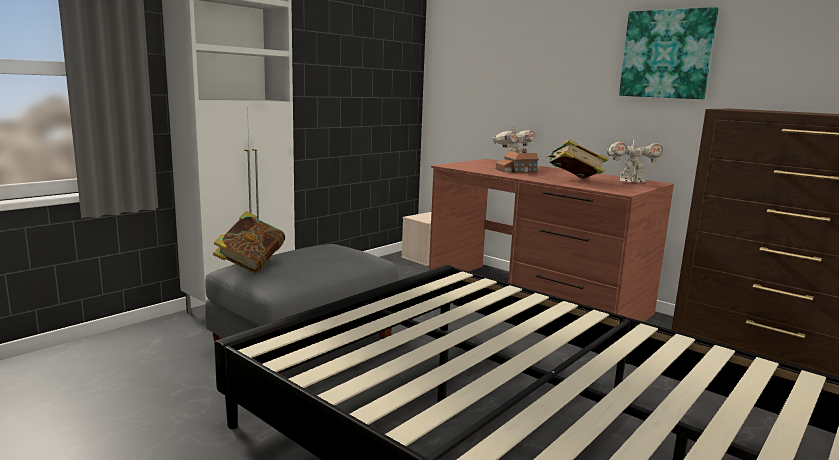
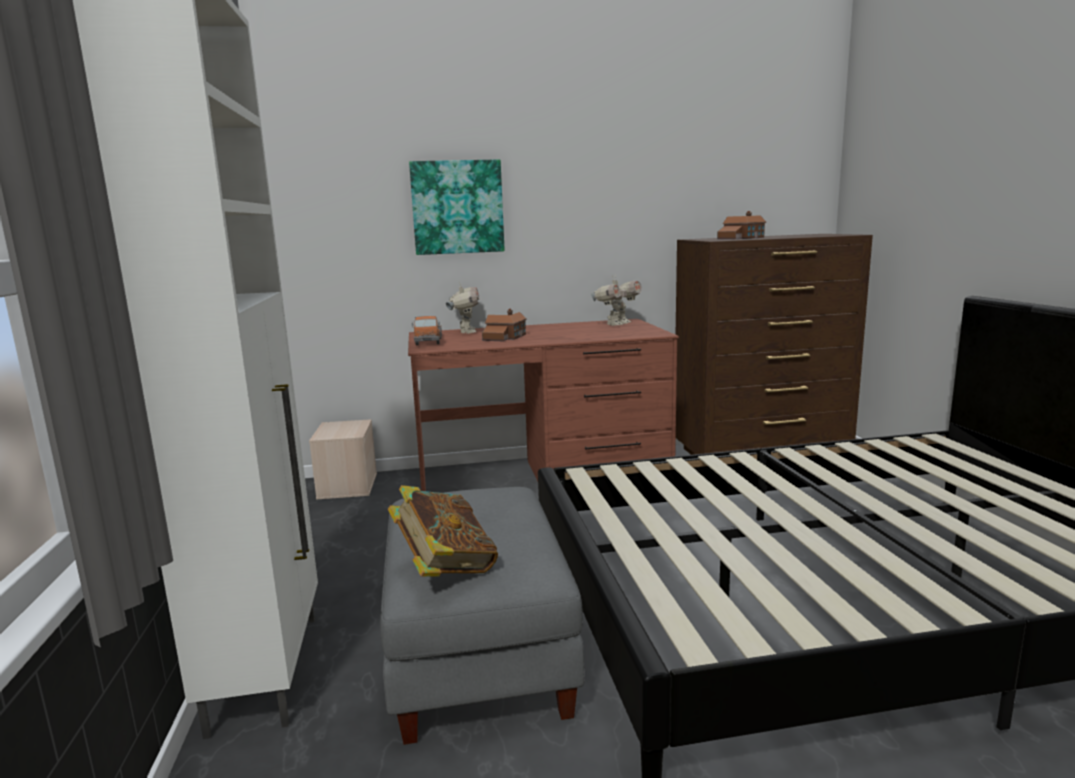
camera: 50 degrees left, 0 degrees up
(468, 163) = (428, 341): none -> toy truck
(574, 180) = (585, 333): book -> none
(667, 54) = (608, 190): picture -> picture (457, 207)
(774, 111) = (741, 238): none -> toy house

